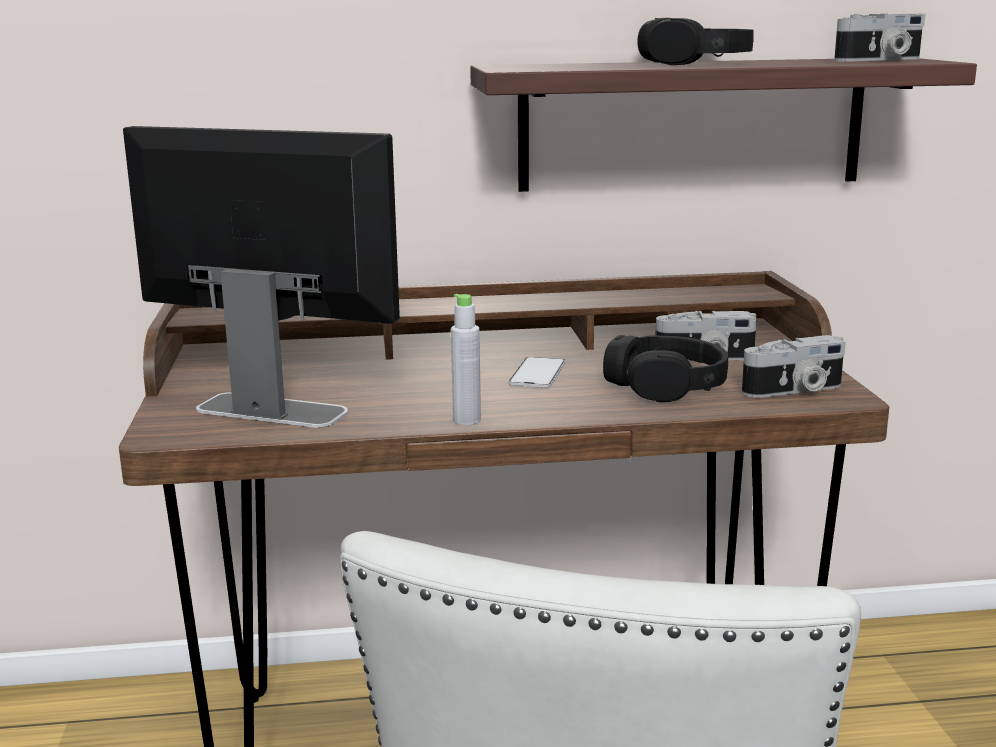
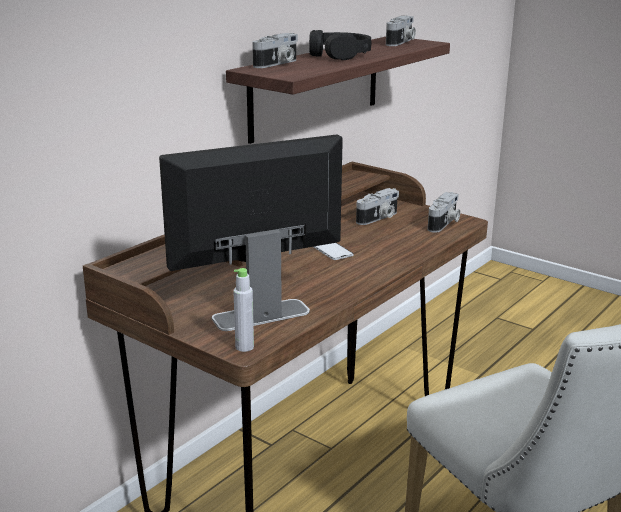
camera: 45 degrees left, 5 degrees up
(467, 420) = (360, 284): grey bottle -> grey bottle (244, 347)
(561, 64) = (277, 64): none -> camera
(665, 385) = (394, 237): black headphones -> none

